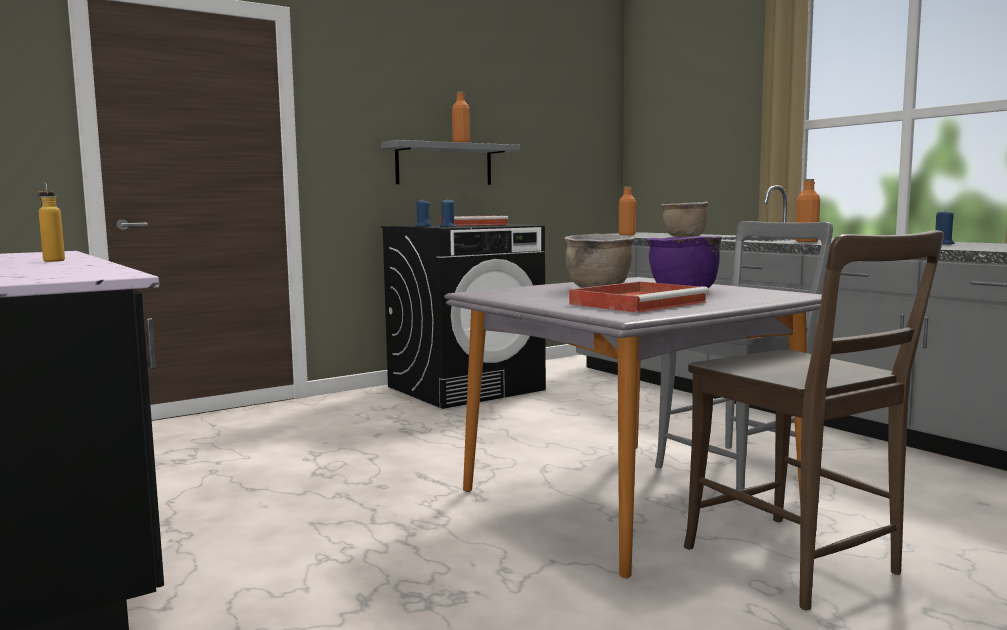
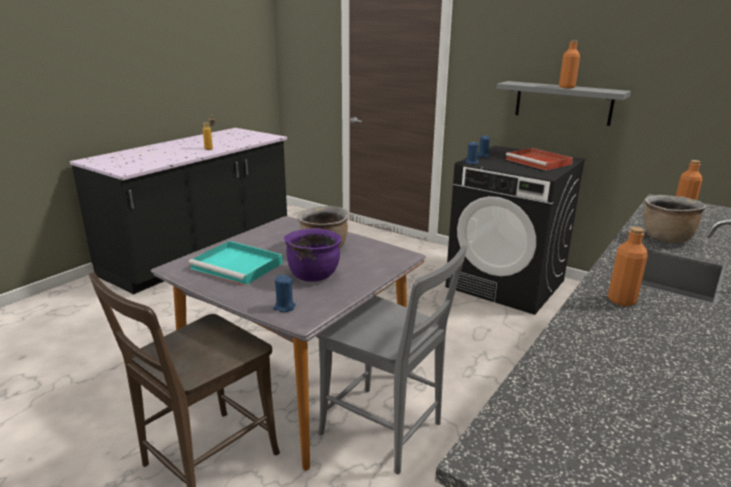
camera: 70 degrees right, 15 degrees up
(639, 303) = (238, 266): red tray -> turquoise tray
(943, 244) = (649, 392): blue candle -> blue candle (284, 307)

